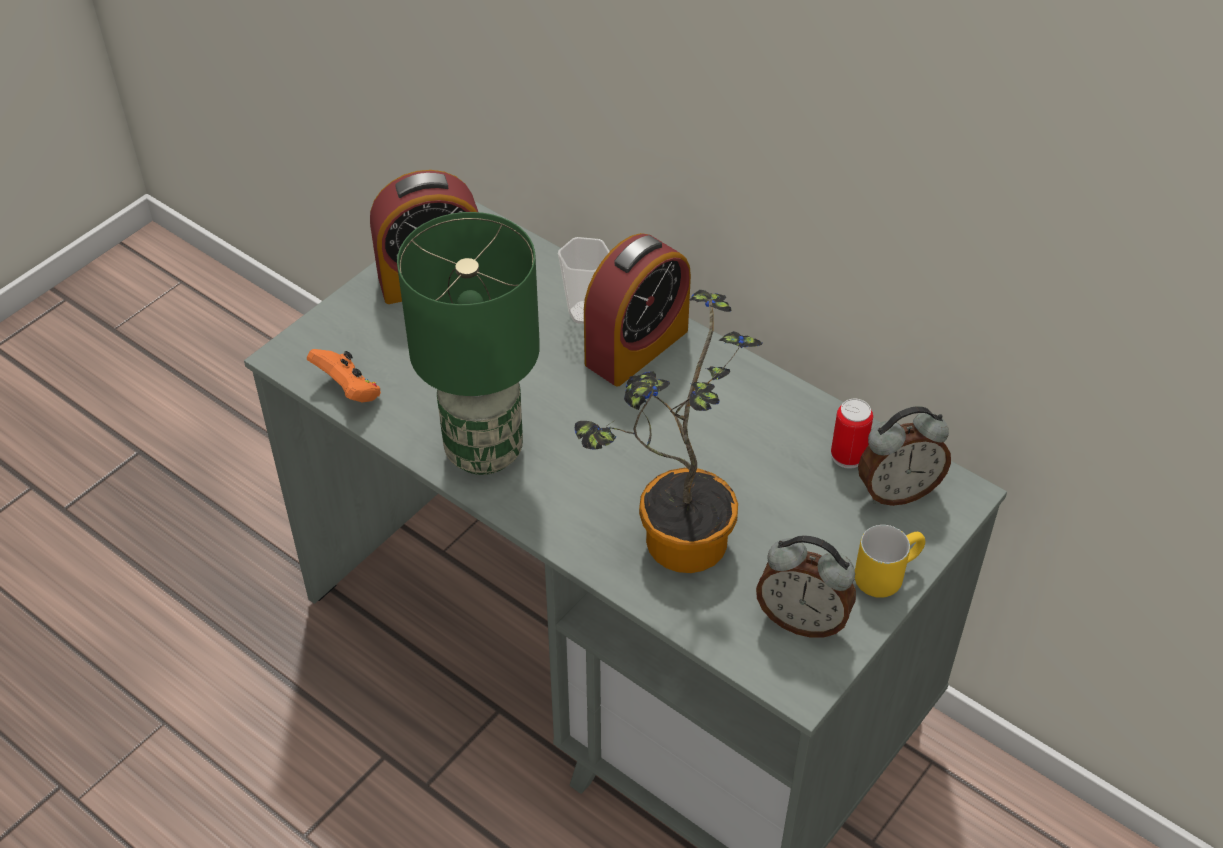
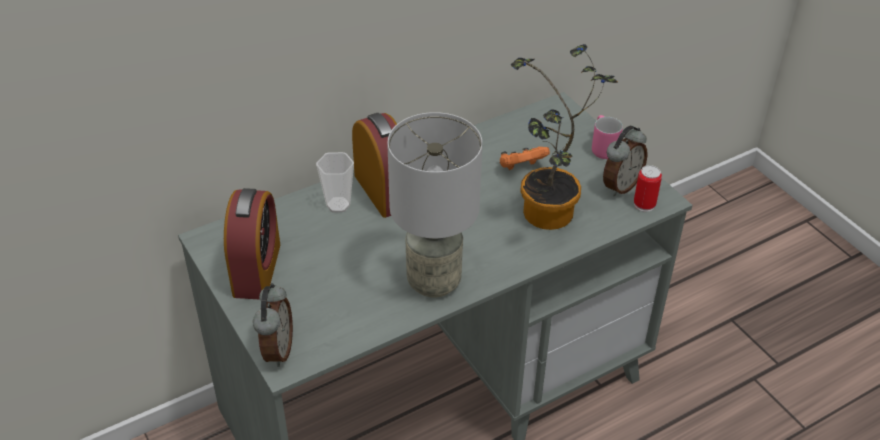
camera: 70 degrees left, 5 degrees down
(349, 391) = (341, 337): orange game controller -> orange game controller (521, 167)
(484, 452) = (435, 282): green table lamp -> grey table lamp
(848, 456) = (514, 135): can -> can (644, 204)
(885, 573) = (601, 148): yellow mug -> pink mug
(897, 491) = (547, 126): alarm clock -> alarm clock (276, 350)

